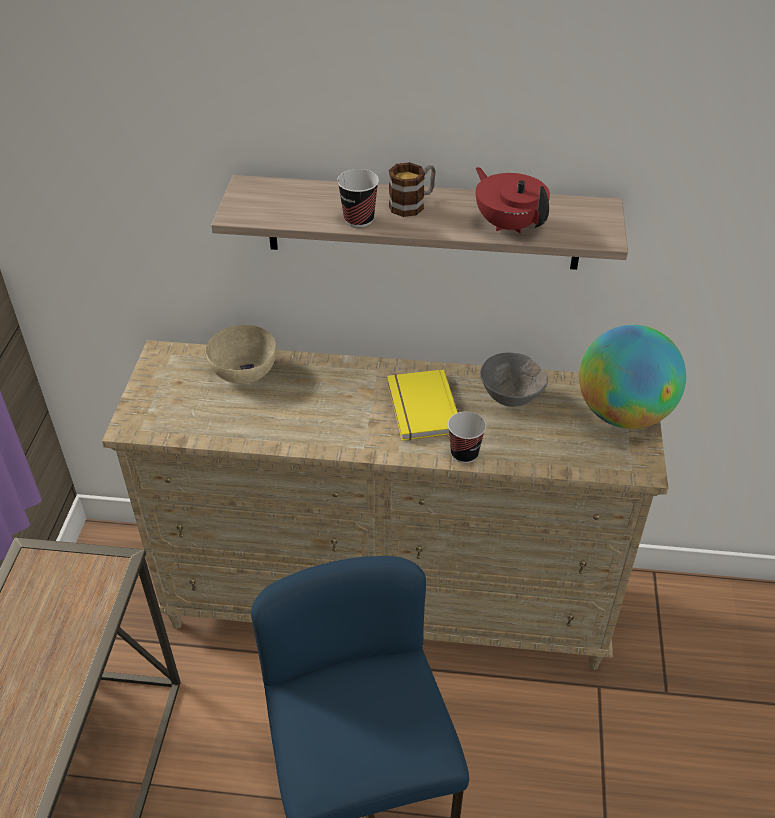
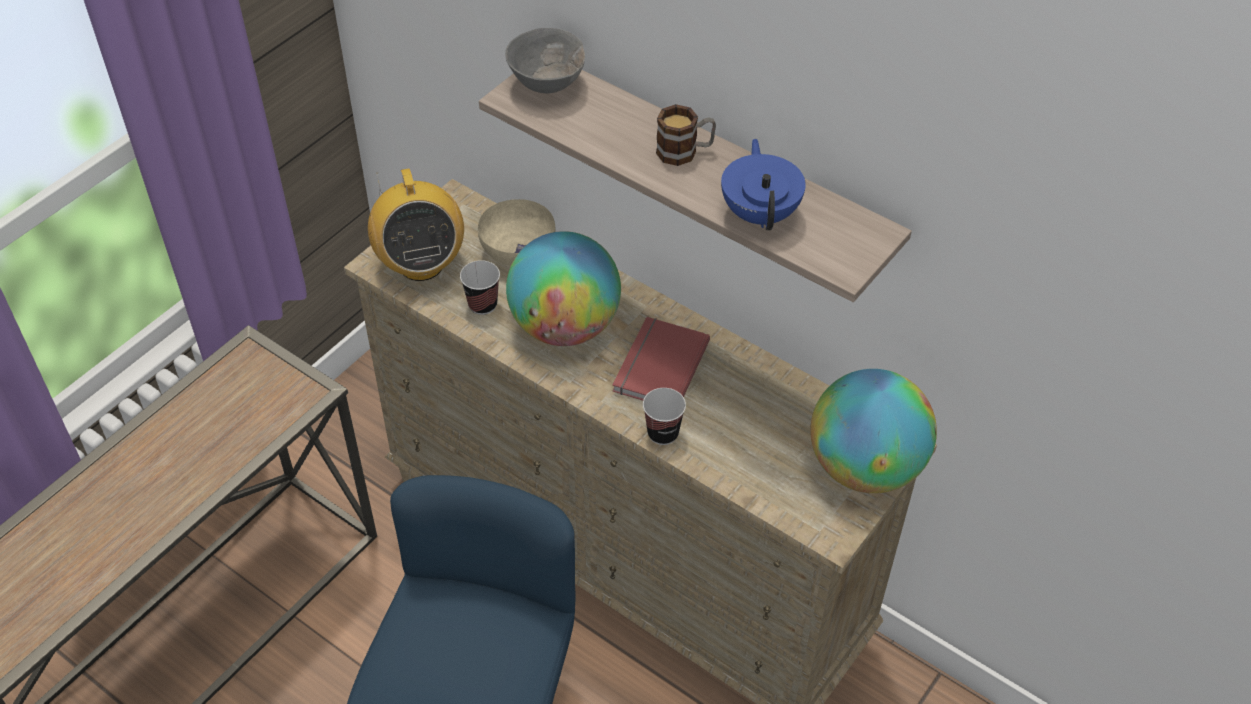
camera: 30 degrees right, 5 degrees up
(169, 412) = (420, 264): none -> radio
(326, 410) = (564, 327): none -> globe
(359, 219) = (617, 148): cup -> cup (482, 304)
(420, 408) = (658, 365): yellow book -> red book
(509, 224) = (760, 213): red teapot -> blue teapot
(511, 398) = (759, 396): grey bowl -> grey bowl (548, 85)

